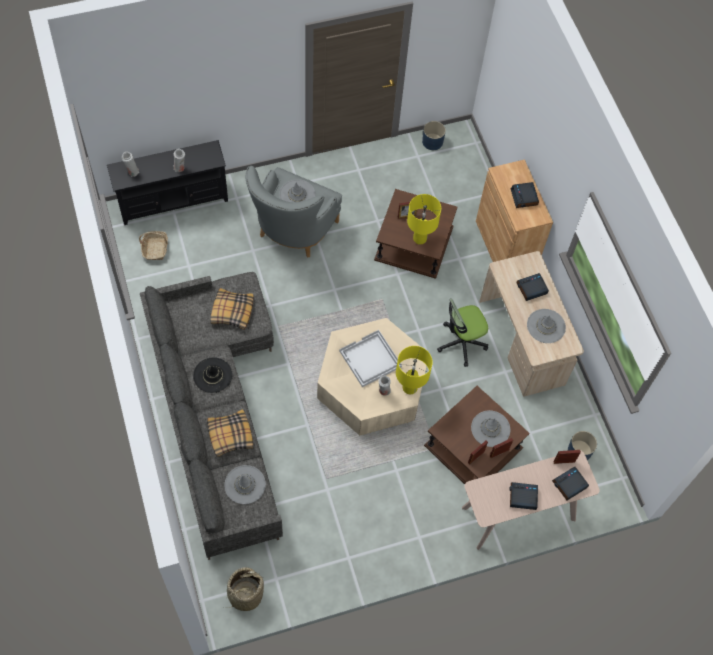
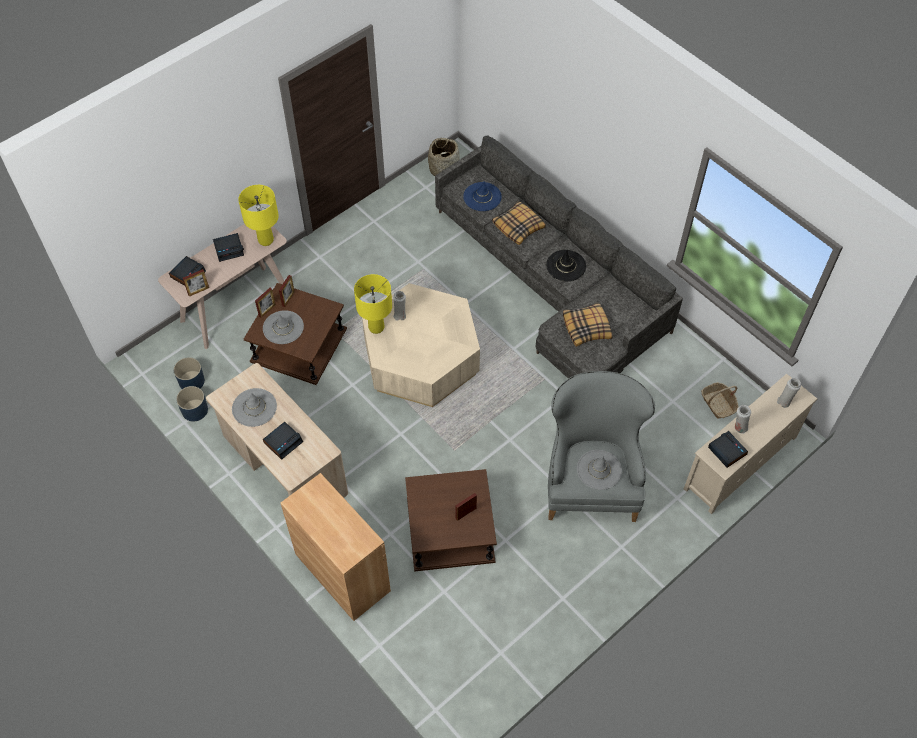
camera: 160 degrees right, 5 degrees down
(173, 201) = (740, 463): black tv stand -> beige tv stand
(245, 485) = (482, 197): grey hat -> blue hat
(370, 359) = (427, 338): white tray -> none
(419, 239) = (438, 491): yellow table lamp -> yellow table lamp (266, 240)
(432, 141) = (492, 684): blue planter -> blue planter (194, 410)
(461, 343) = (349, 438): office chair -> none
(524, 197) = (325, 519): alarm clock -> alarm clock (726, 451)

